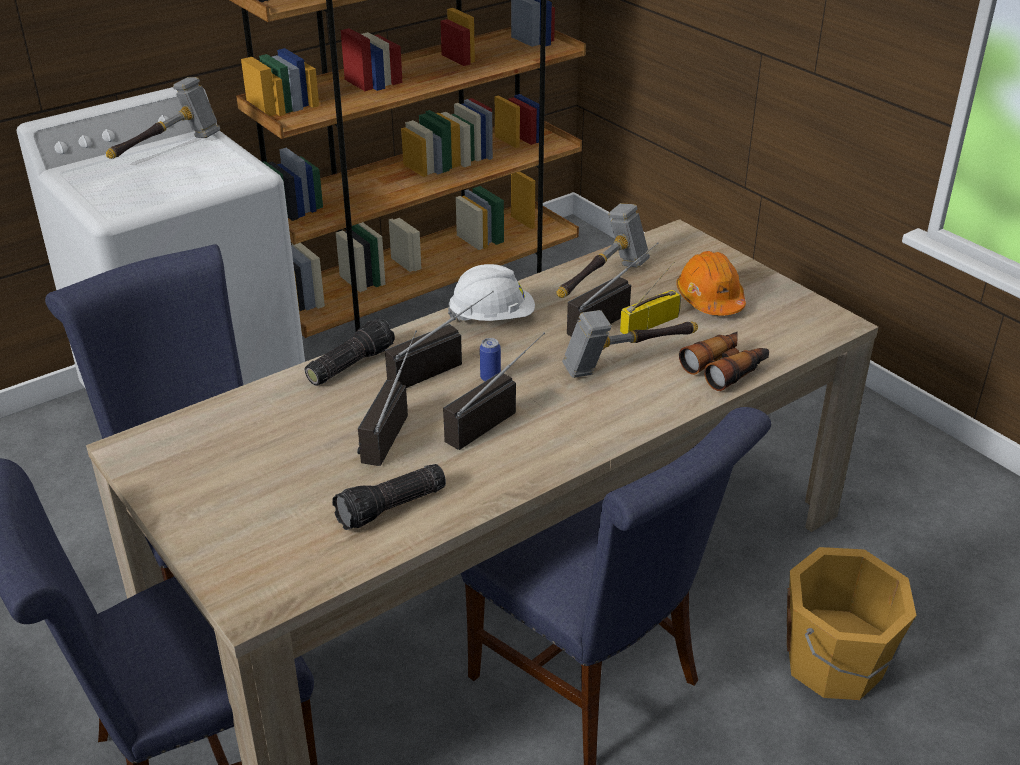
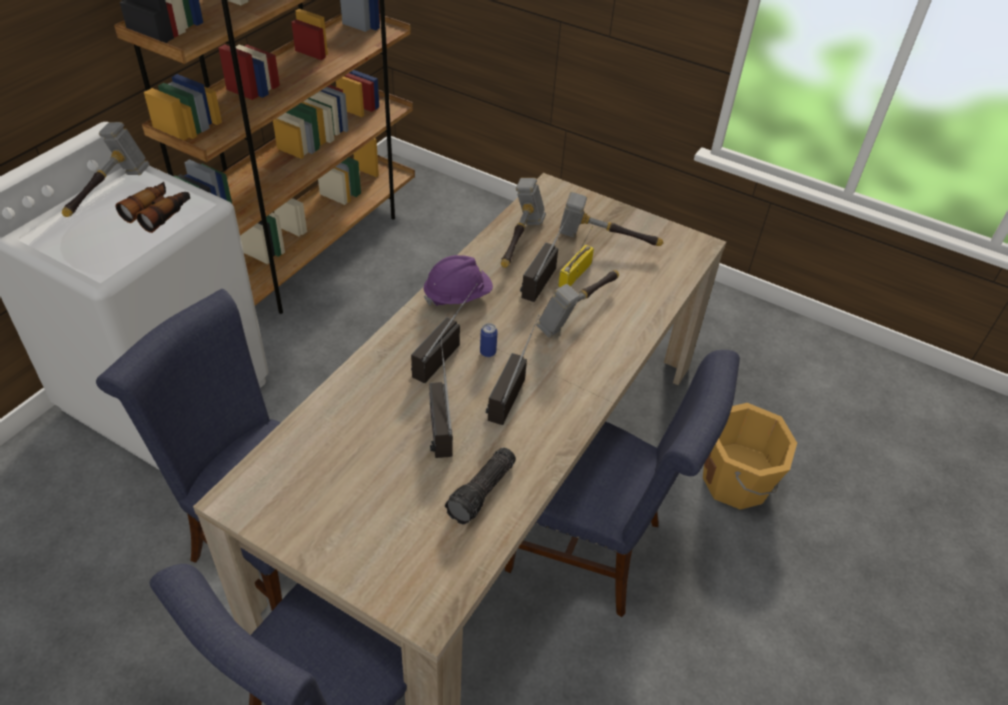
camera: 25 degrees left, 10 degrees up
(350, 364) = (371, 366): flashlight -> none
(492, 318) = (457, 296): white hard hat -> purple hard hat
(710, 299) = (604, 242): orange hard hat -> hammer
(726, 368) = (648, 302): binoculars -> binoculars (158, 213)

